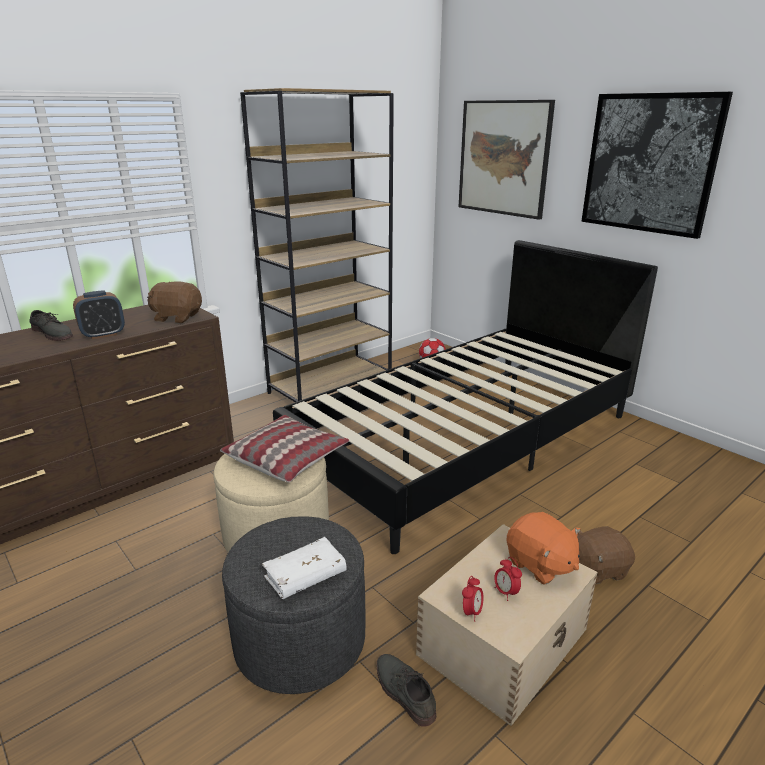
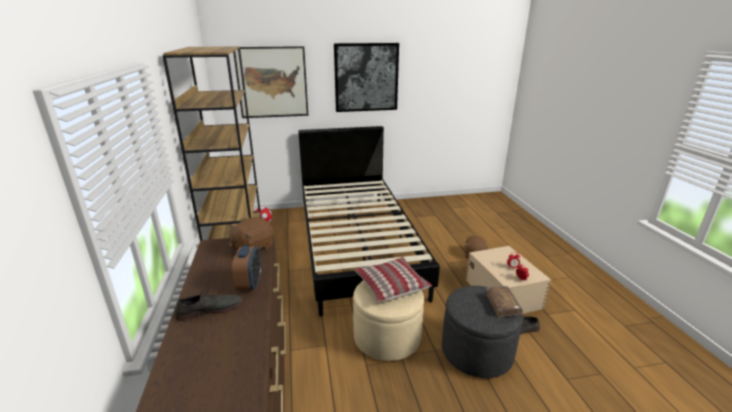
camera: 60 degrees left, 0 degrees up
(305, 576) = (502, 305): white book -> brown book
(540, 564) = (499, 254): orange plush toy -> none

